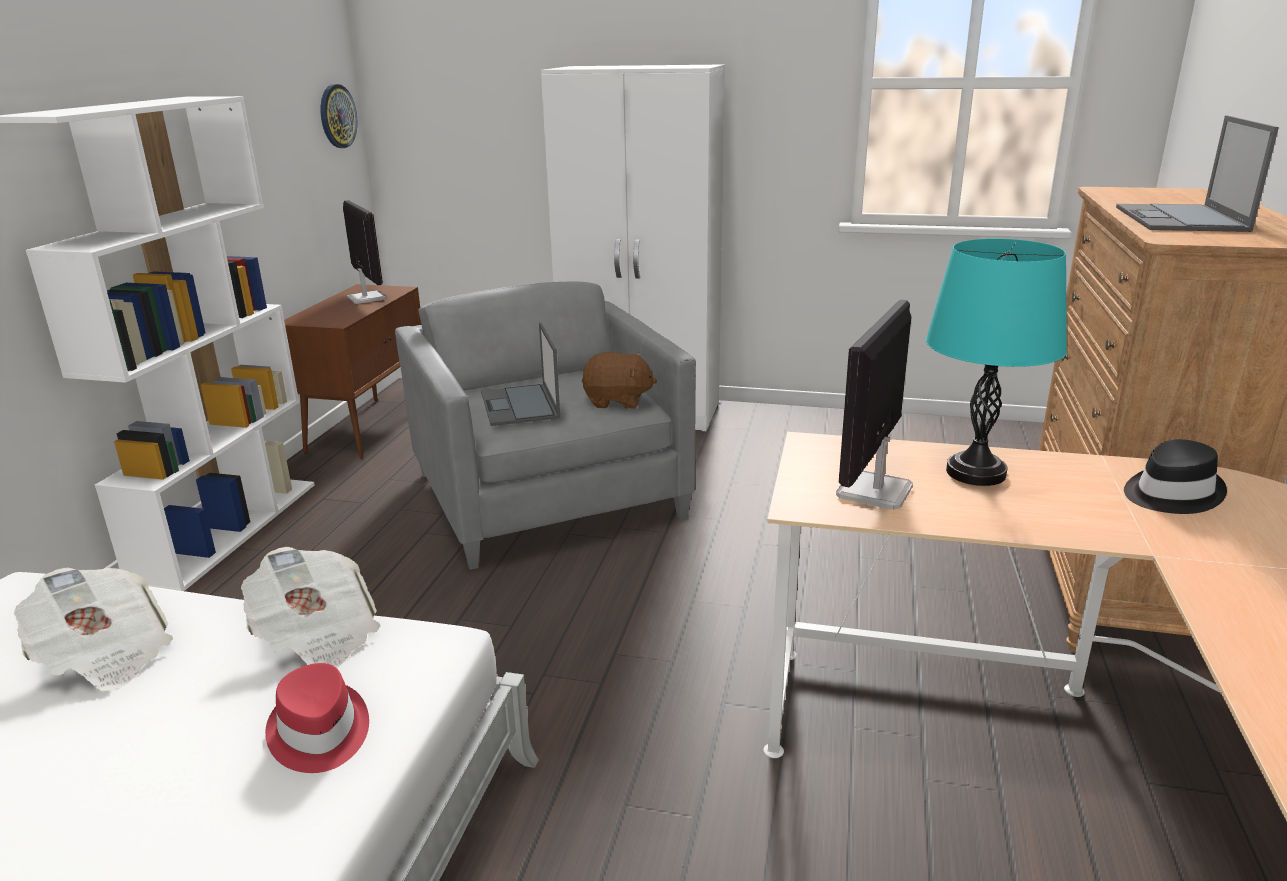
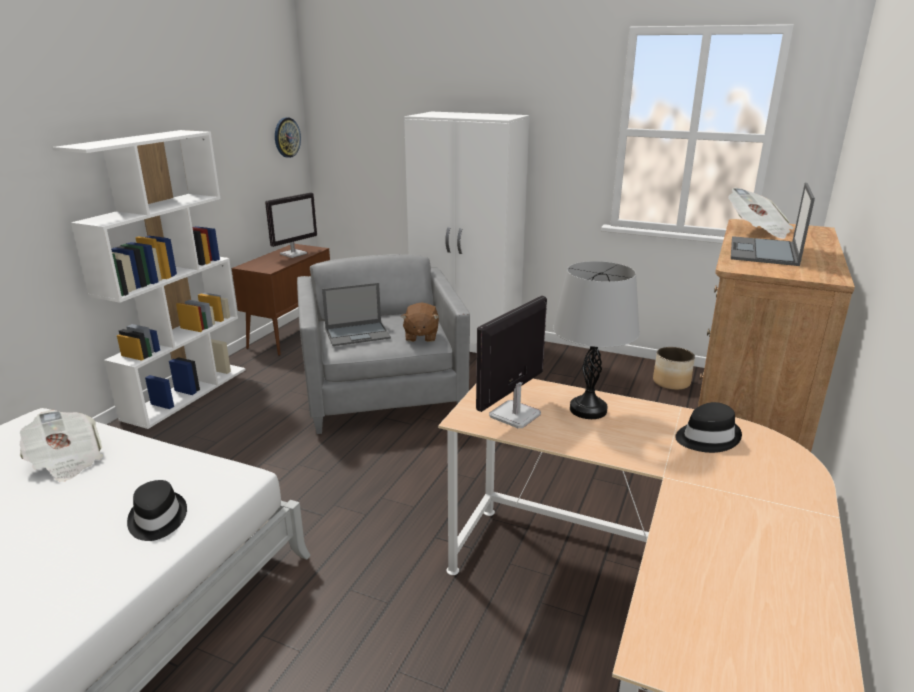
camera: 10 degrees right, 0 degrees up
(317, 636) = (180, 464): newspaper -> newspaper (757, 231)
(318, 733) = (157, 519): red hat -> black hat
(366, 298) = (294, 254): monitor -> monitor turned 60 degrees clockwise
(520, 405) = (358, 334): laptop -> laptop turned 105 degrees counterclockwise
(617, 401) = (421, 336): brown plush toy -> brown plush toy turned 75 degrees clockwise
(957, 442) = (671, 382): none -> planter
(975, 473) = (588, 410): turquoise table lamp -> grey table lamp

